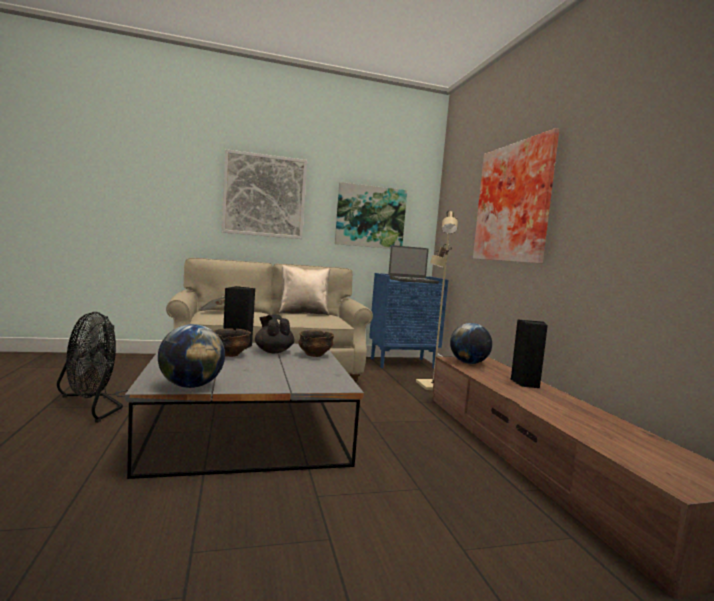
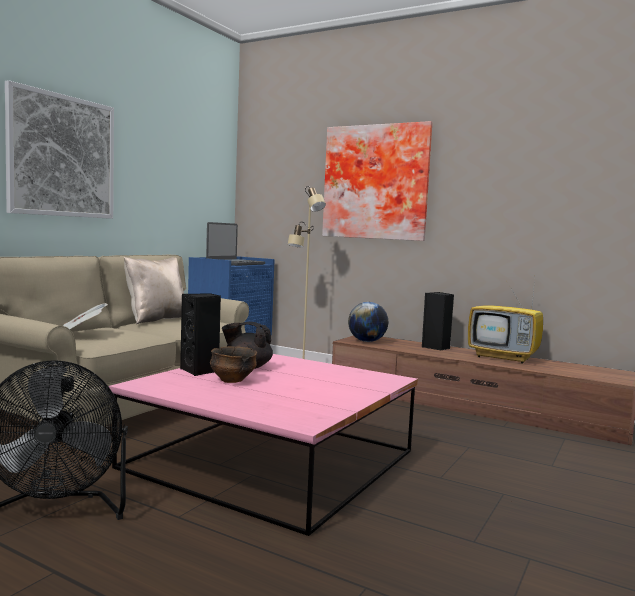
camera: 45 degrees left, 0 degrees up
(190, 386) = (323, 412): globe -> none
(246, 427) = (271, 459): grey coffee table -> pink coffee table
(314, 355) = (287, 361): bowl -> none
(370, 217) = (179, 186): picture -> none
(581, 412) = (504, 358): none -> television

